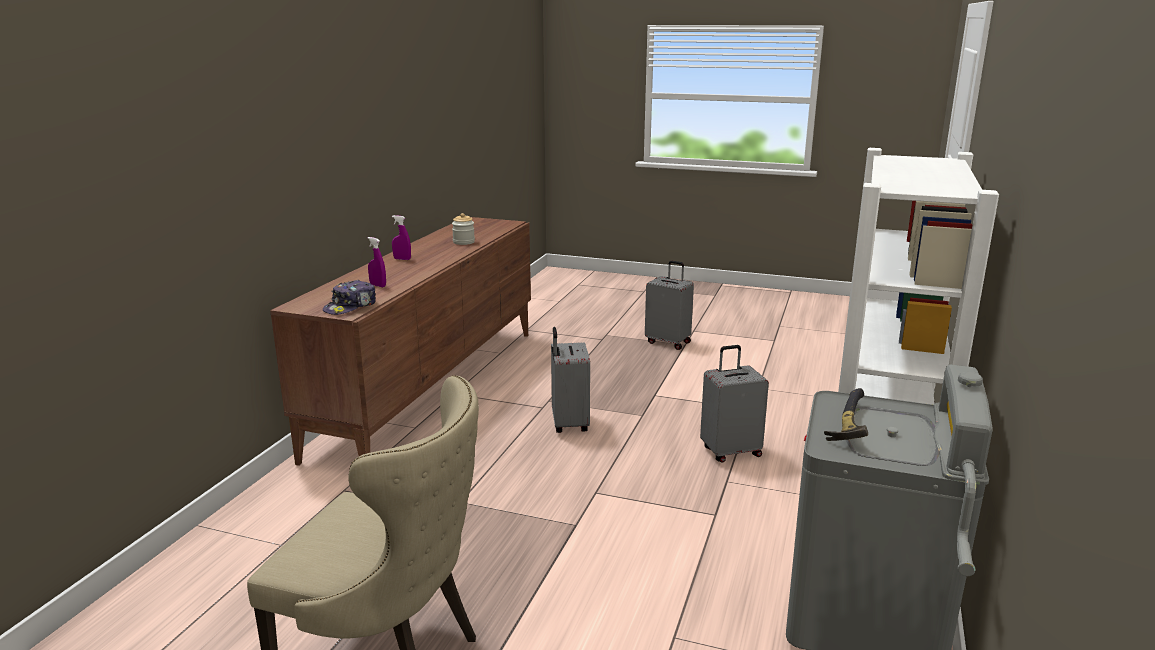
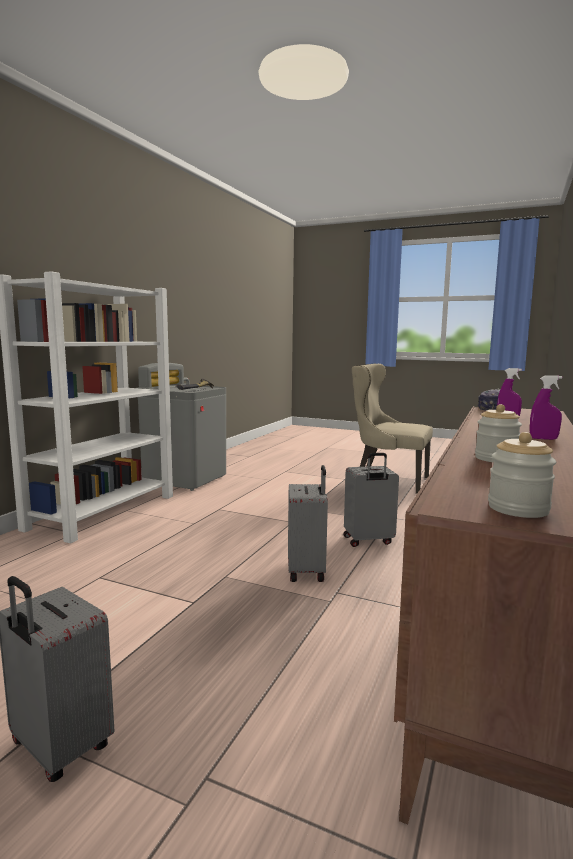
camera: 175 degrees left, 10 degrees down
(489, 223) = (518, 509): none -> jar
(730, 451) = (170, 540): grey suitcase -> grey suitcase (368, 541)

